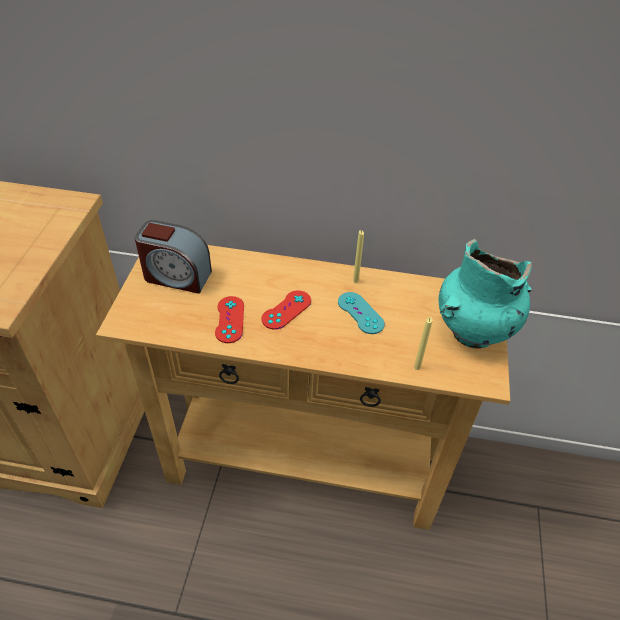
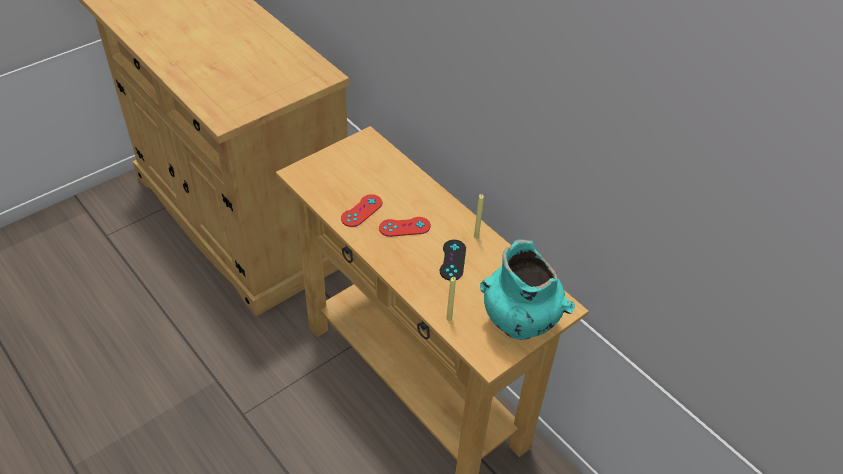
camera: 40 degrees right, 0 degrees up
(176, 276) = (358, 163): alarm clock -> none
(360, 313) = (452, 260): turquoise game controller -> black game controller

